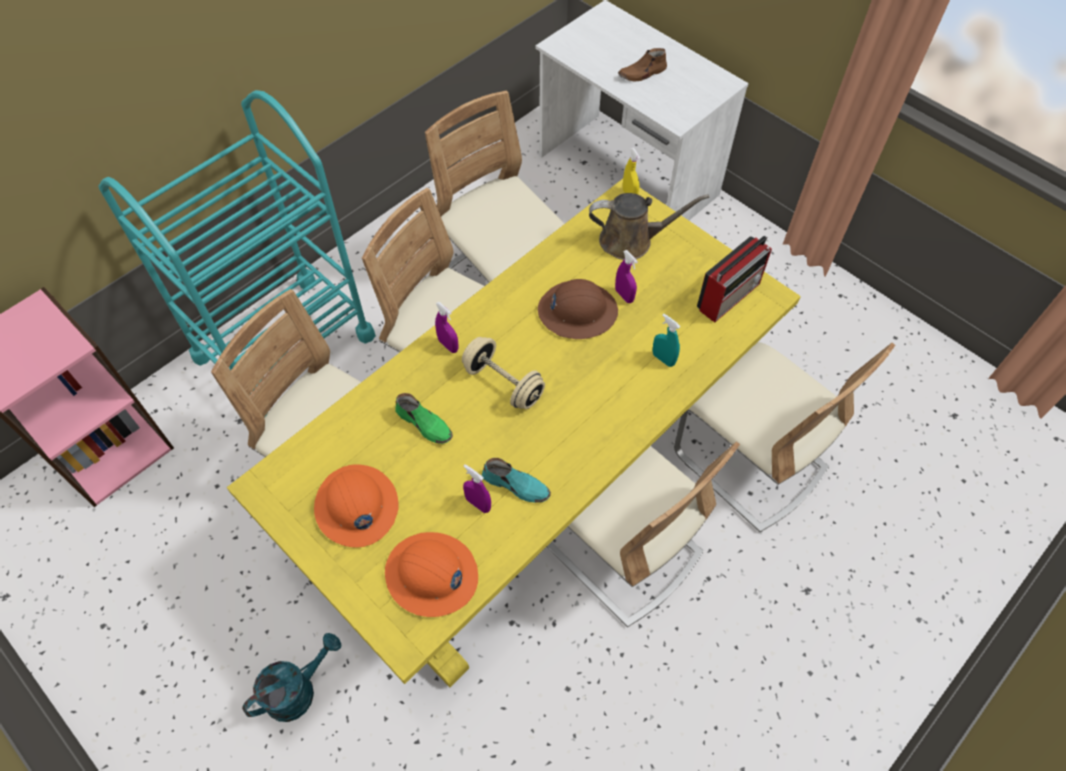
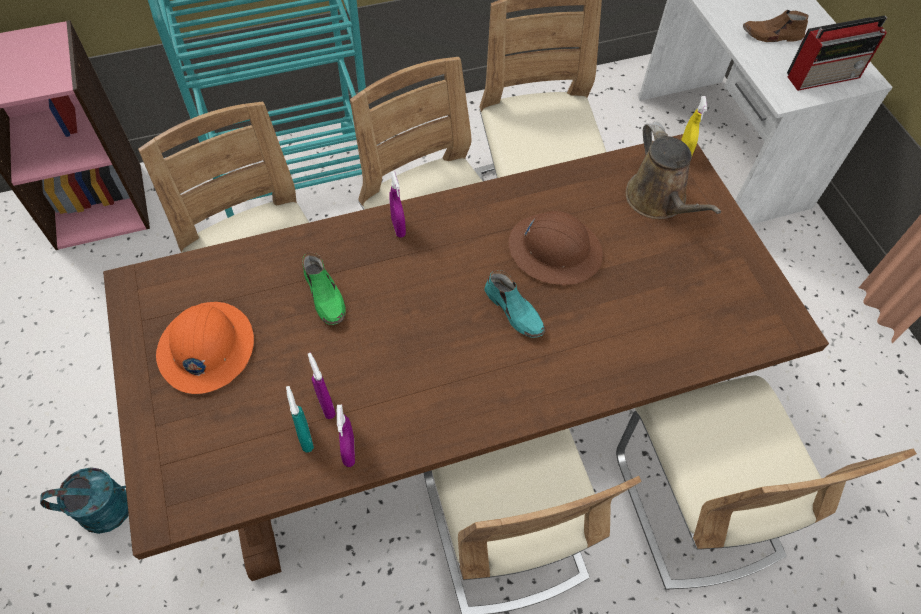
camera: 25 degrees right, 0 degrees up
(431, 575) = (232, 457): orange hard hat -> none
(503, 383) = (430, 291): beige dumbbell -> none
(516, 485) = (378, 404): turquoise shoe -> turquoise shoe (514, 311)
(532, 472) = (456, 404): yellow dining table -> brown dining table
(624, 295) = (616, 255): purple spray bottle -> purple spray bottle (349, 451)
(631, 241) = (658, 201): brown watering can -> brown watering can turned 45 degrees clockwise
(663, 359) = (621, 343): turquoise spray bottle -> turquoise spray bottle (305, 437)
(729, 295) = (740, 306): radio -> radio (824, 76)

